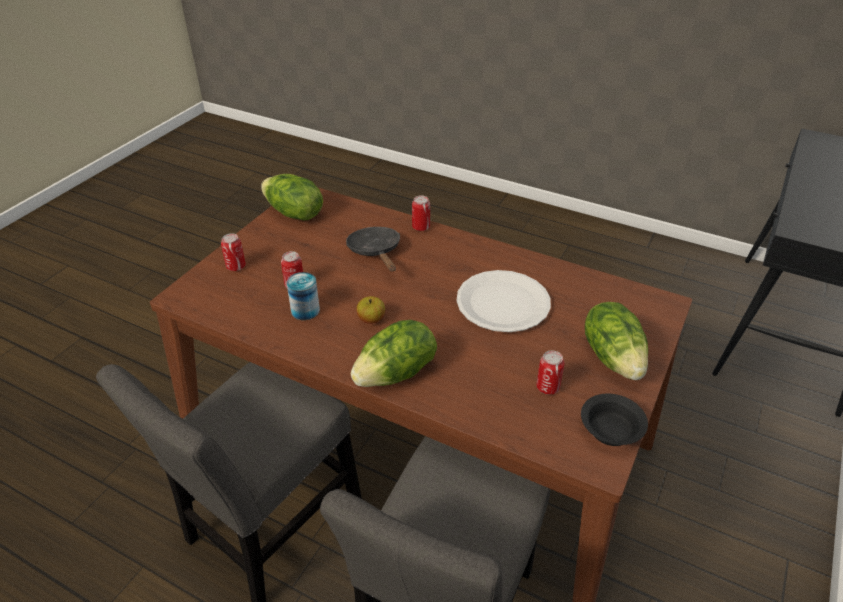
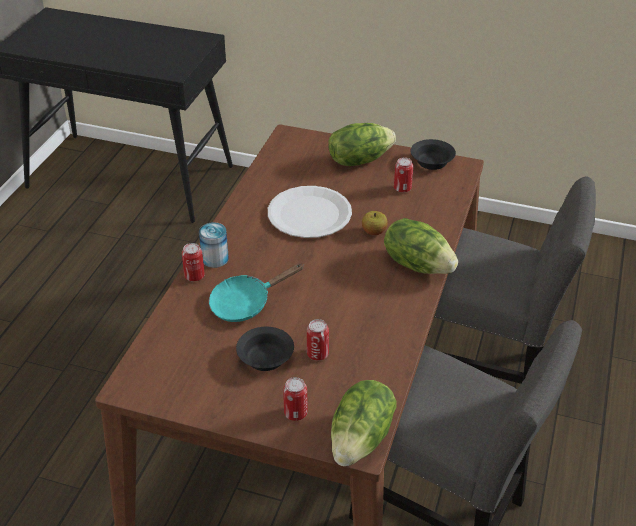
camera: 100 degrees left, 0 degrees up
(294, 213) = (175, 388): lettuce -> lettuce (362, 439)
(304, 257) = (267, 358): none -> black bowl
(305, 310) = (355, 337): can -> can (215, 259)
(371, 319) = (355, 289): apple -> apple (374, 232)
(375, 251) = (246, 303): black frying pan -> turquoise frying pan

